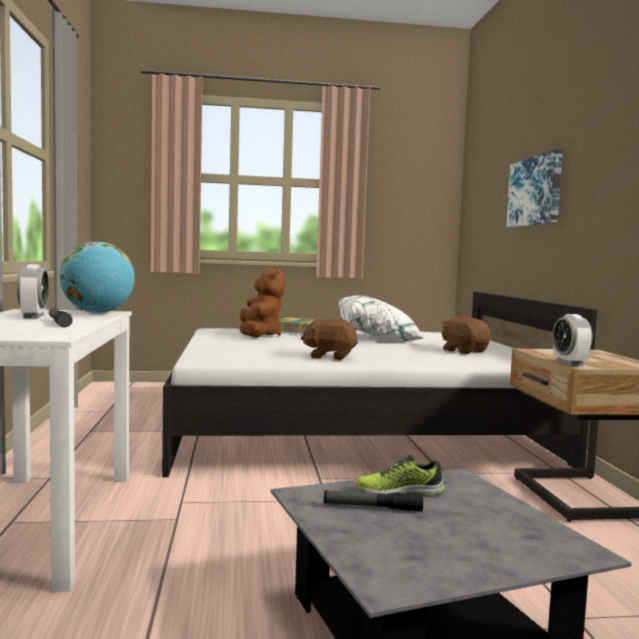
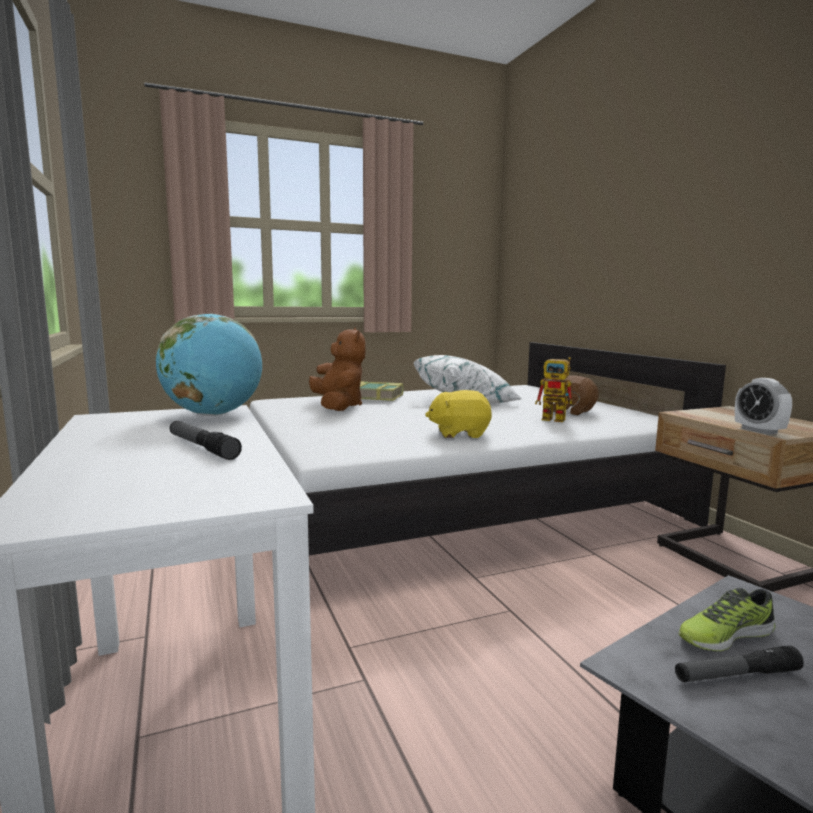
camera: 15 degrees left, 5 degrees up
(33, 316) = (136, 433): alarm clock -> none
(330, 357) = (459, 434): brown plush toy -> yellow plush toy
(440, 355) = (559, 419): none -> toy robot
(535, 191) = (618, 239): picture -> none

